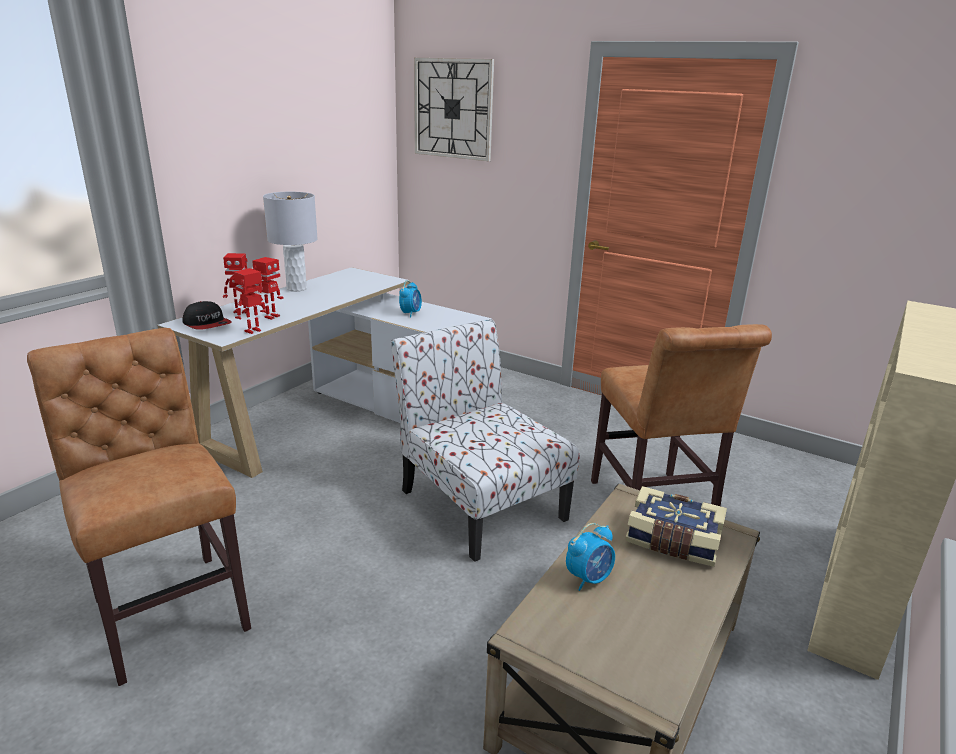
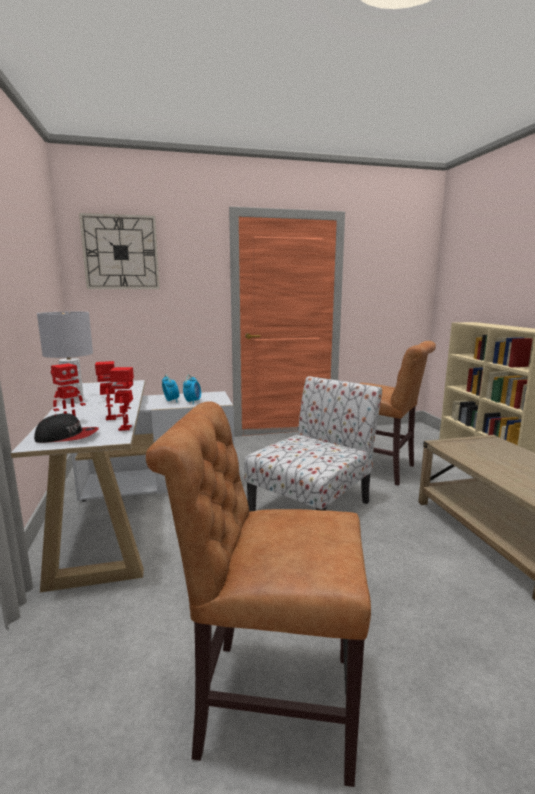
camera: 45 degrees left, 10 degrees down
(479, 502) = (312, 506): chair -> chair turned 120 degrees clockwise
(589, 578) = (509, 475): alarm clock -> alarm clock (192, 402)
(672, 540) = (488, 449): book -> none

